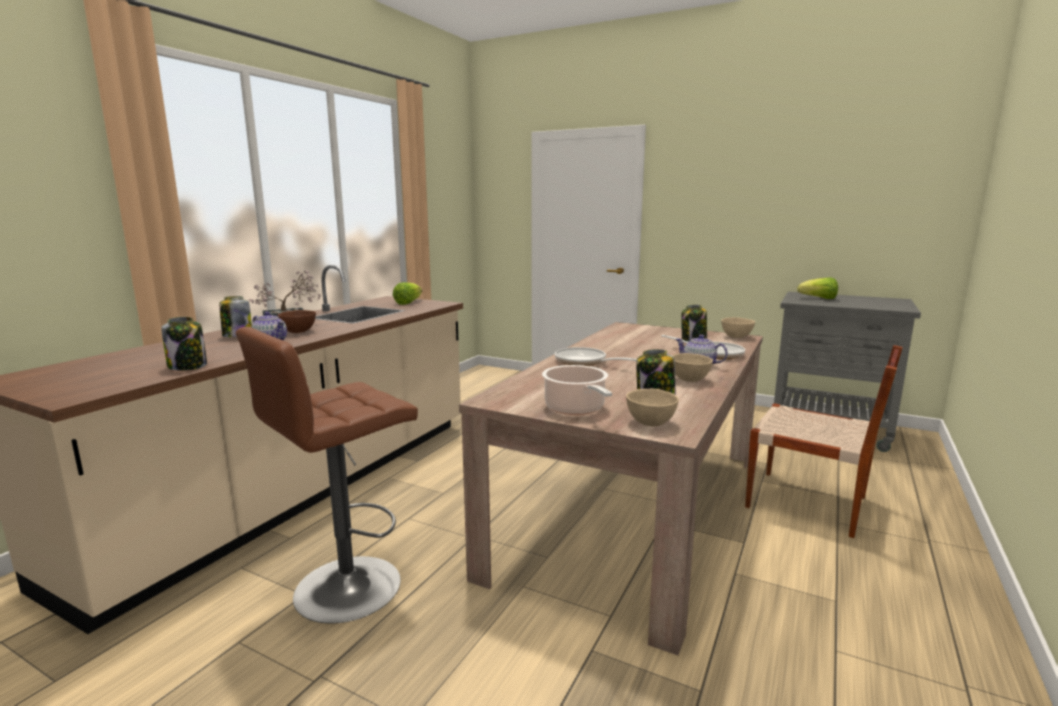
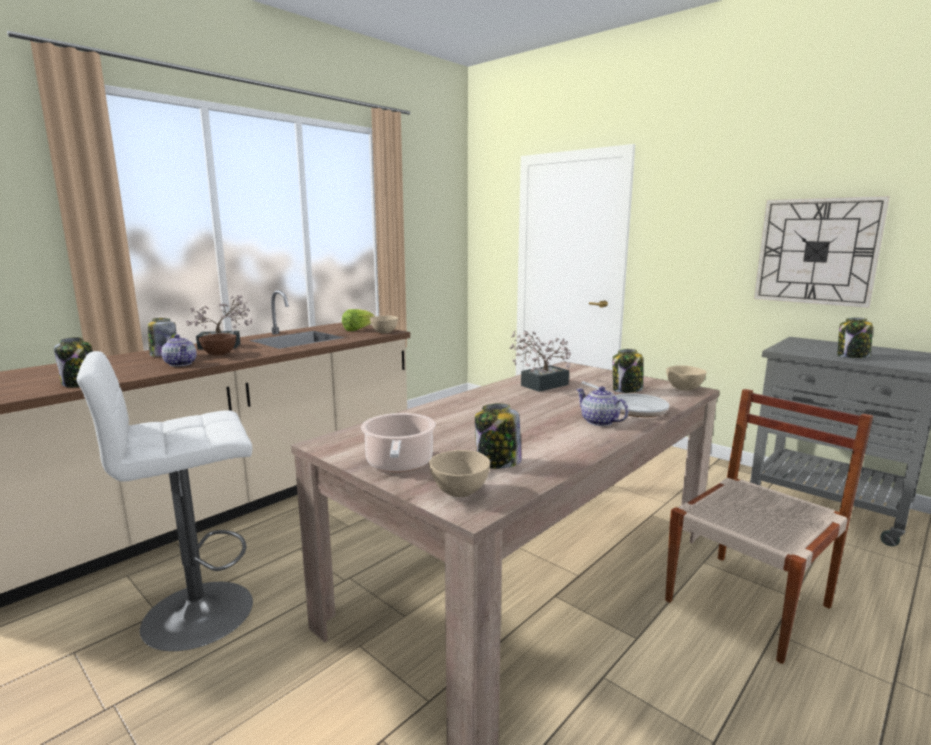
camera: 15 degrees right, 0 degrees up
(346, 588) = (197, 614): brown stool -> white stool
(584, 362) = (474, 406): frying pan -> none
(620, 342) = (540, 386): none -> potted plant
(689, 379) = (567, 439): beige bowl -> beige bowl (384, 332)
(806, 219) = (816, 251): none -> wall clock
(810, 504) = (749, 602): chair -> chair turned 90 degrees counterclockwise
(819, 298) = (819, 348): lettuce -> none
(848, 303) = (852, 356): none -> jar

